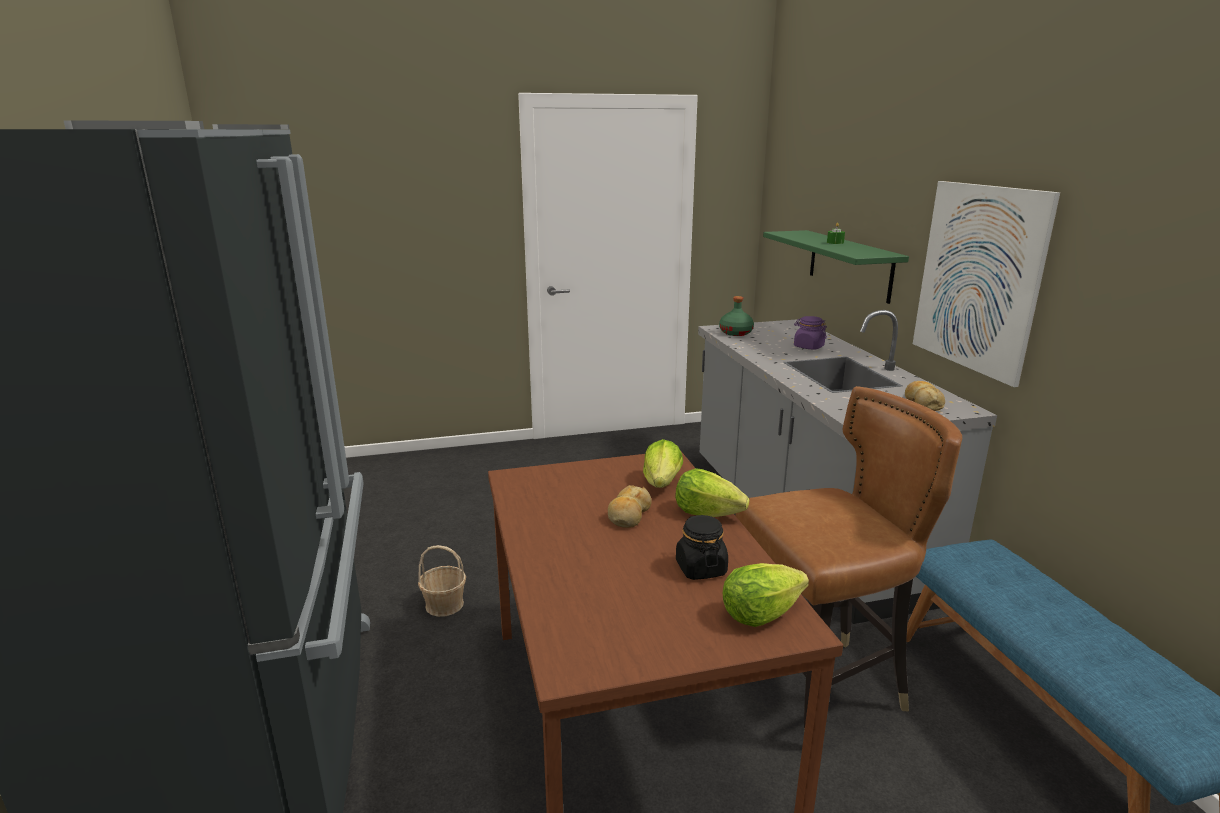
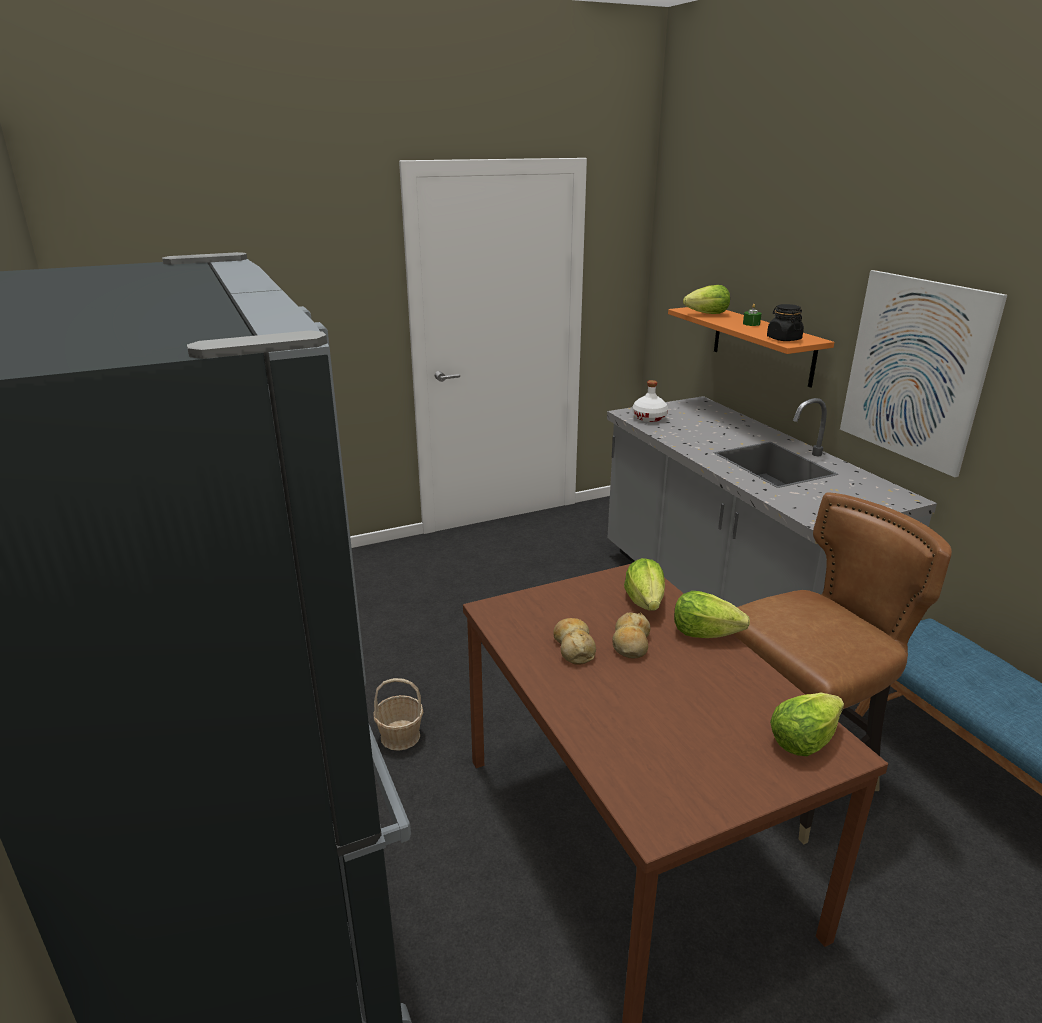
camera: 10 degrees left, 5 degrees up
(700, 568) = (727, 697): black jar -> black jar (783, 339)
(736, 333) = (649, 418): green bottle -> white bottle
(798, 235) = (707, 314): none -> lettuce
(808, 347) = (728, 431): purple jar -> none
(849, 265) = (762, 345): green shelf -> orange shelf
(923, 403) = (866, 493): bread -> bread (574, 647)

